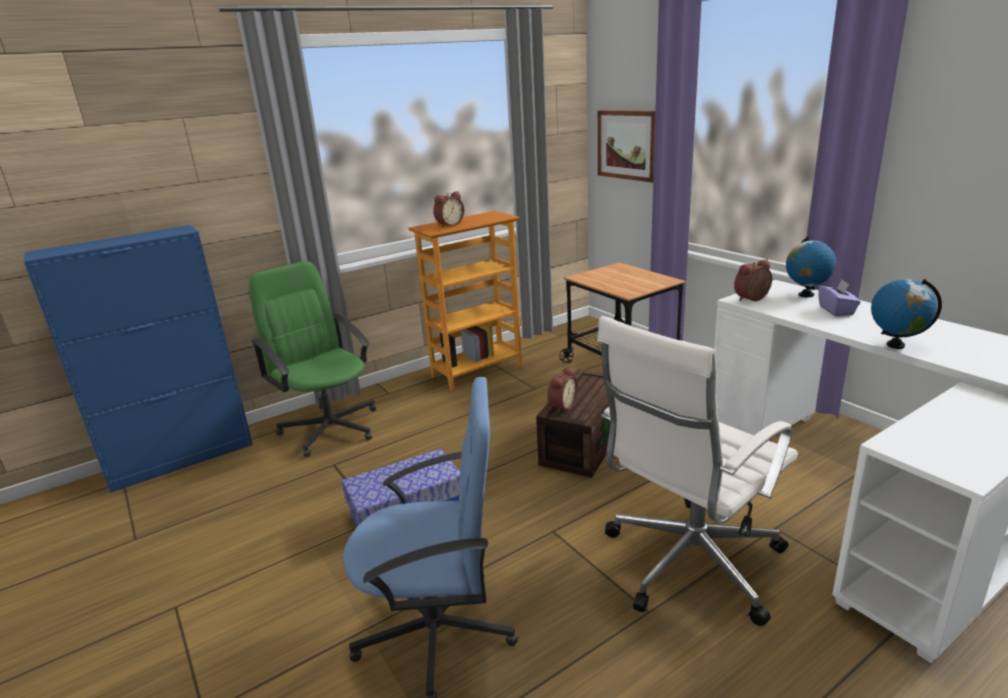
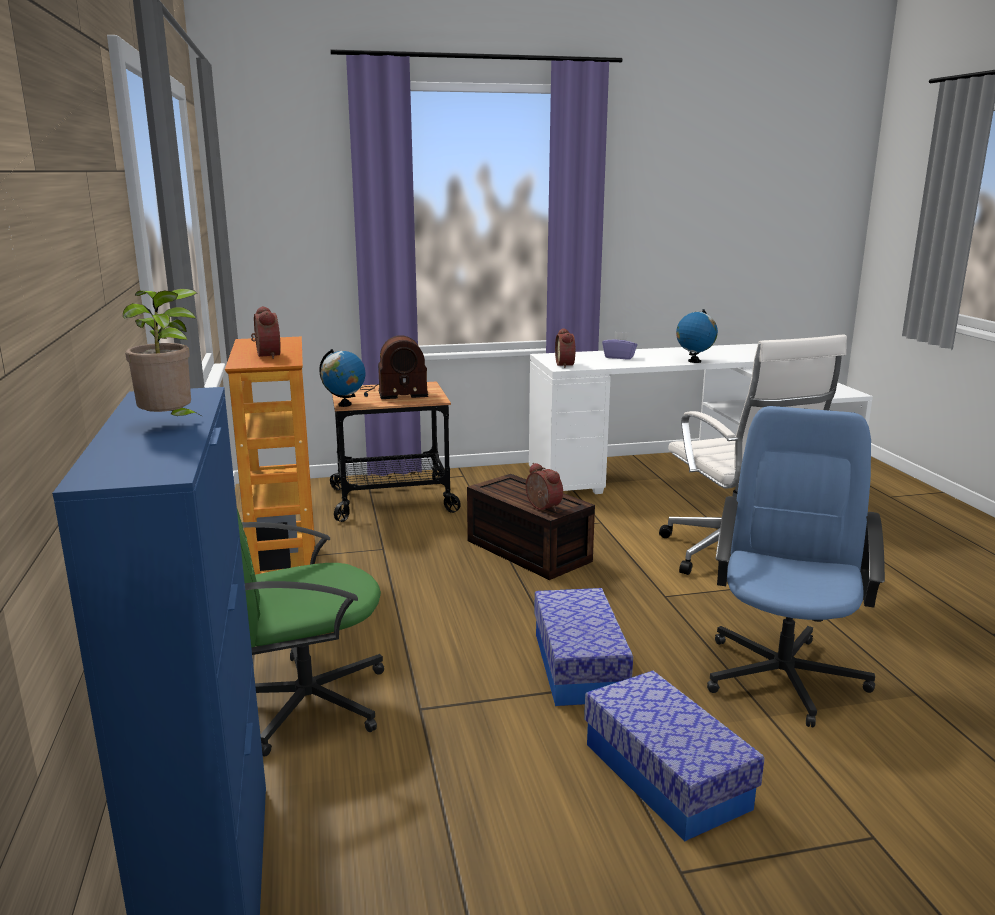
camera: 70 degrees left, 5 degrees down
(118, 241) = (171, 425): none -> potted plant
(275, 581) = (665, 775): none -> storage box
(627, 145) = (292, 246): picture -> none
(627, 279) = (393, 393): none -> radio
(805, 295) = (578, 355): globe -> globe (344, 405)

